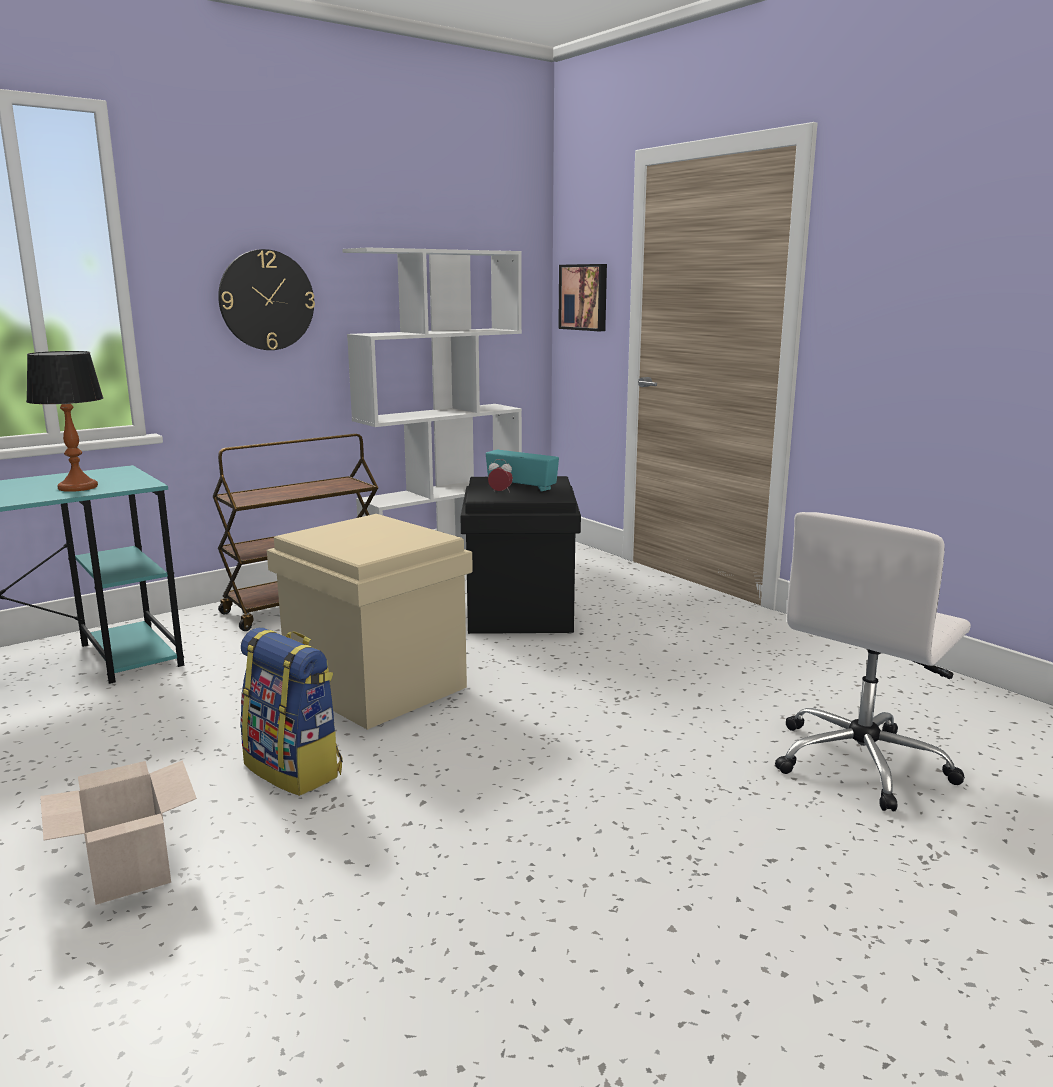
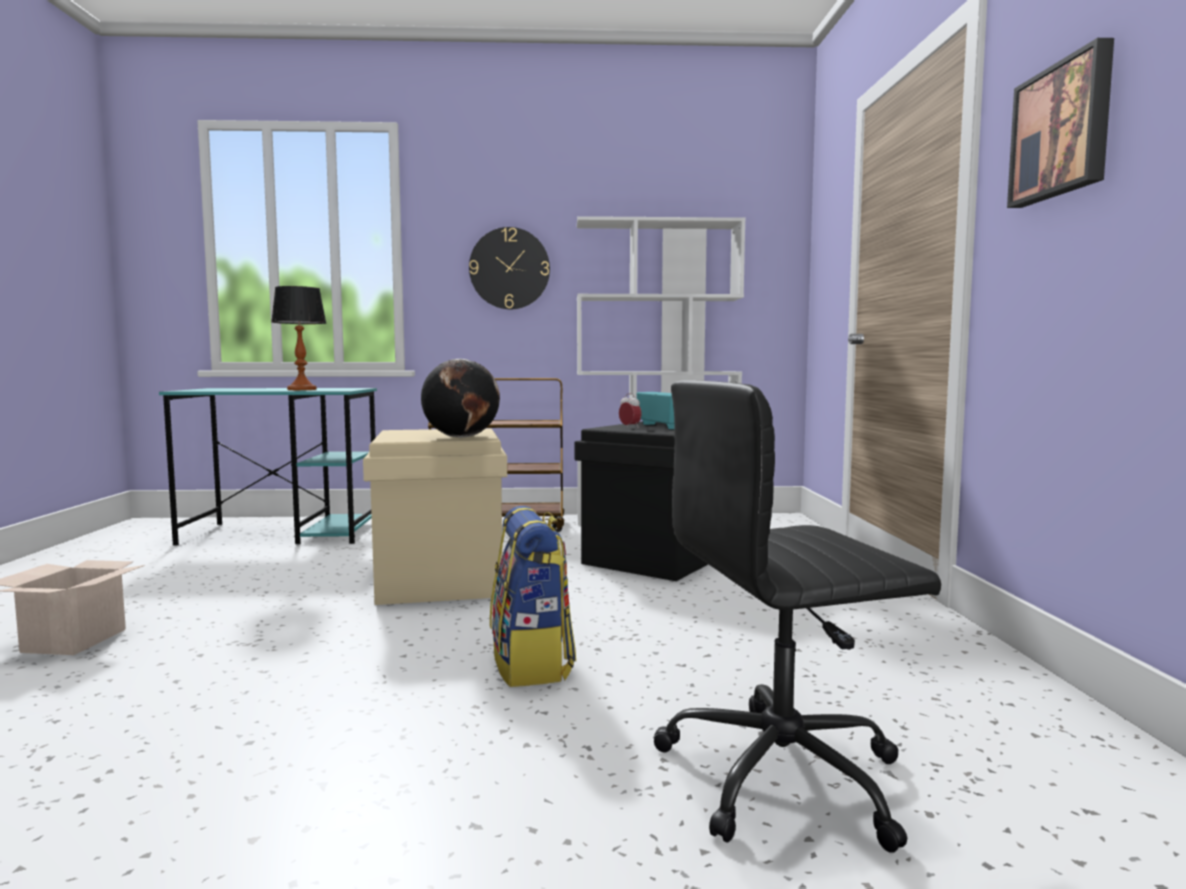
camera: 35 degrees right, 10 degrees down
(295, 769) = (279, 615): backpack -> backpack (532, 664)
(413, 538) = (461, 437): none -> globe
(584, 297) = (825, 263): picture -> picture (1063, 130)
(862, 762) = (785, 775): white office chair -> black office chair

